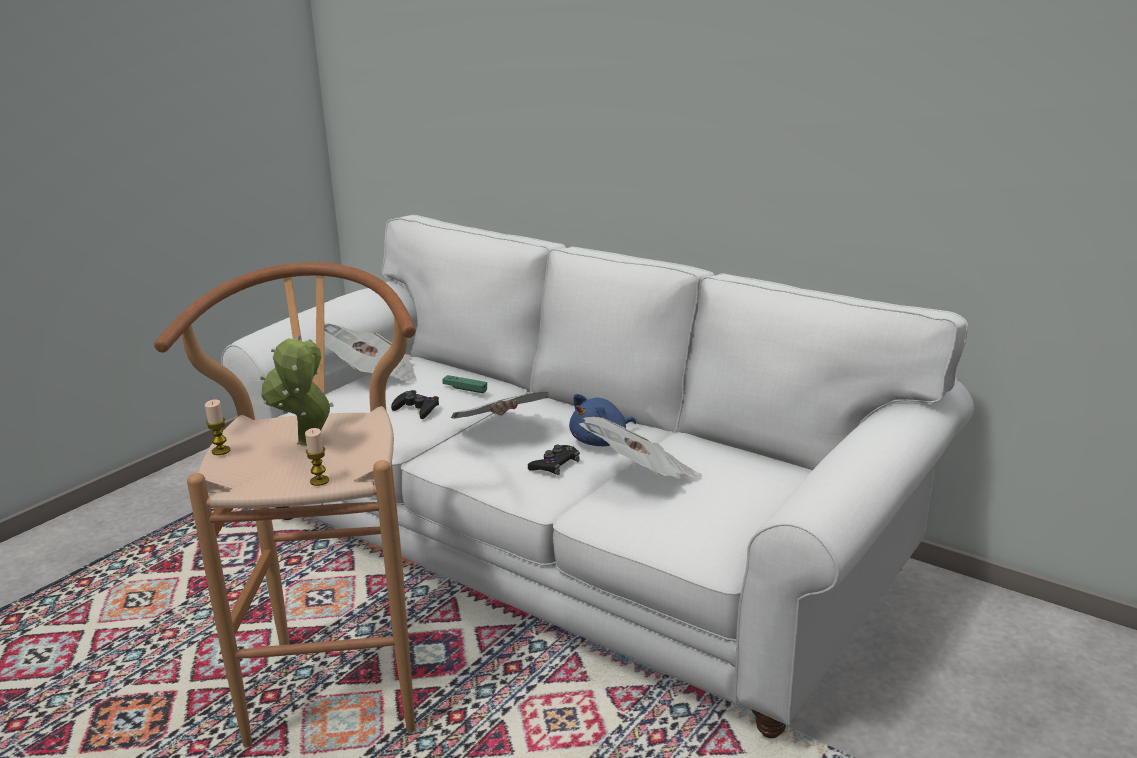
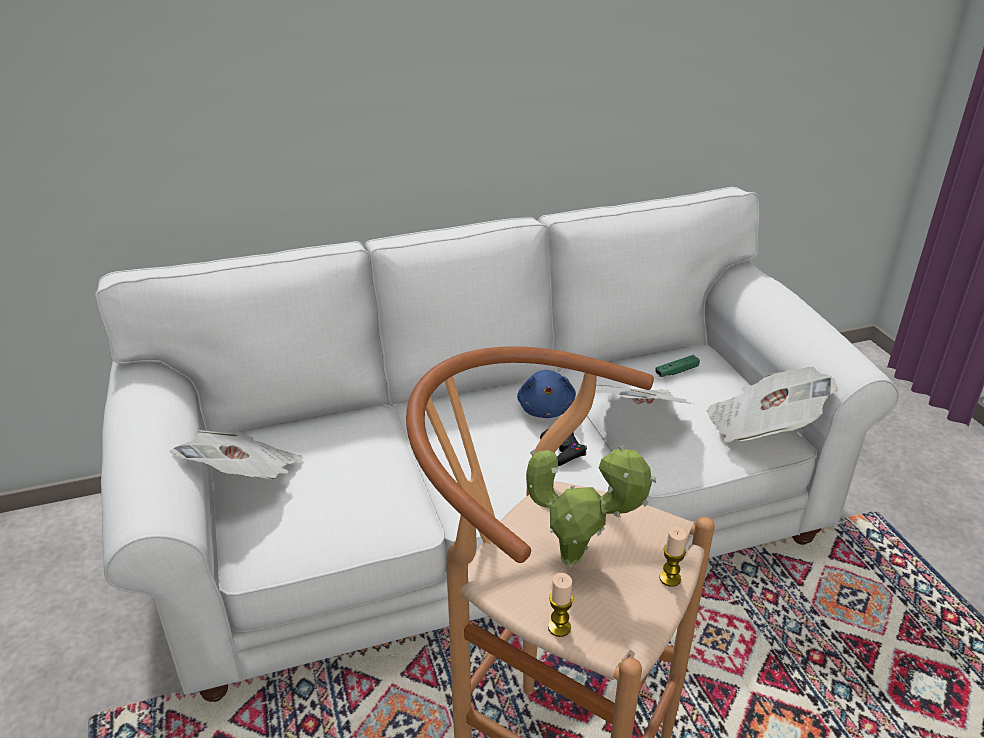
camera: 55 degrees left, 10 degrees up
(416, 409) = (365, 480): black game controller -> none
(465, 389) = (361, 434): green game controller -> green game controller (676, 371)
(500, 431) = (465, 451): newspaper -> newspaper (762, 428)

